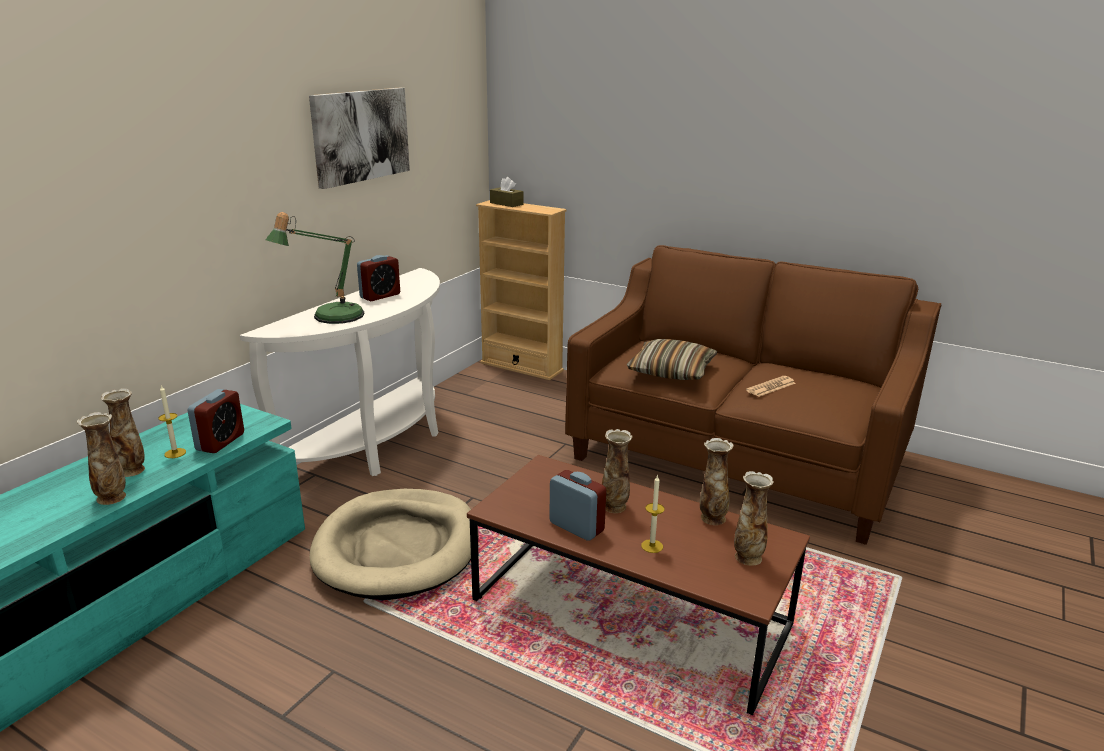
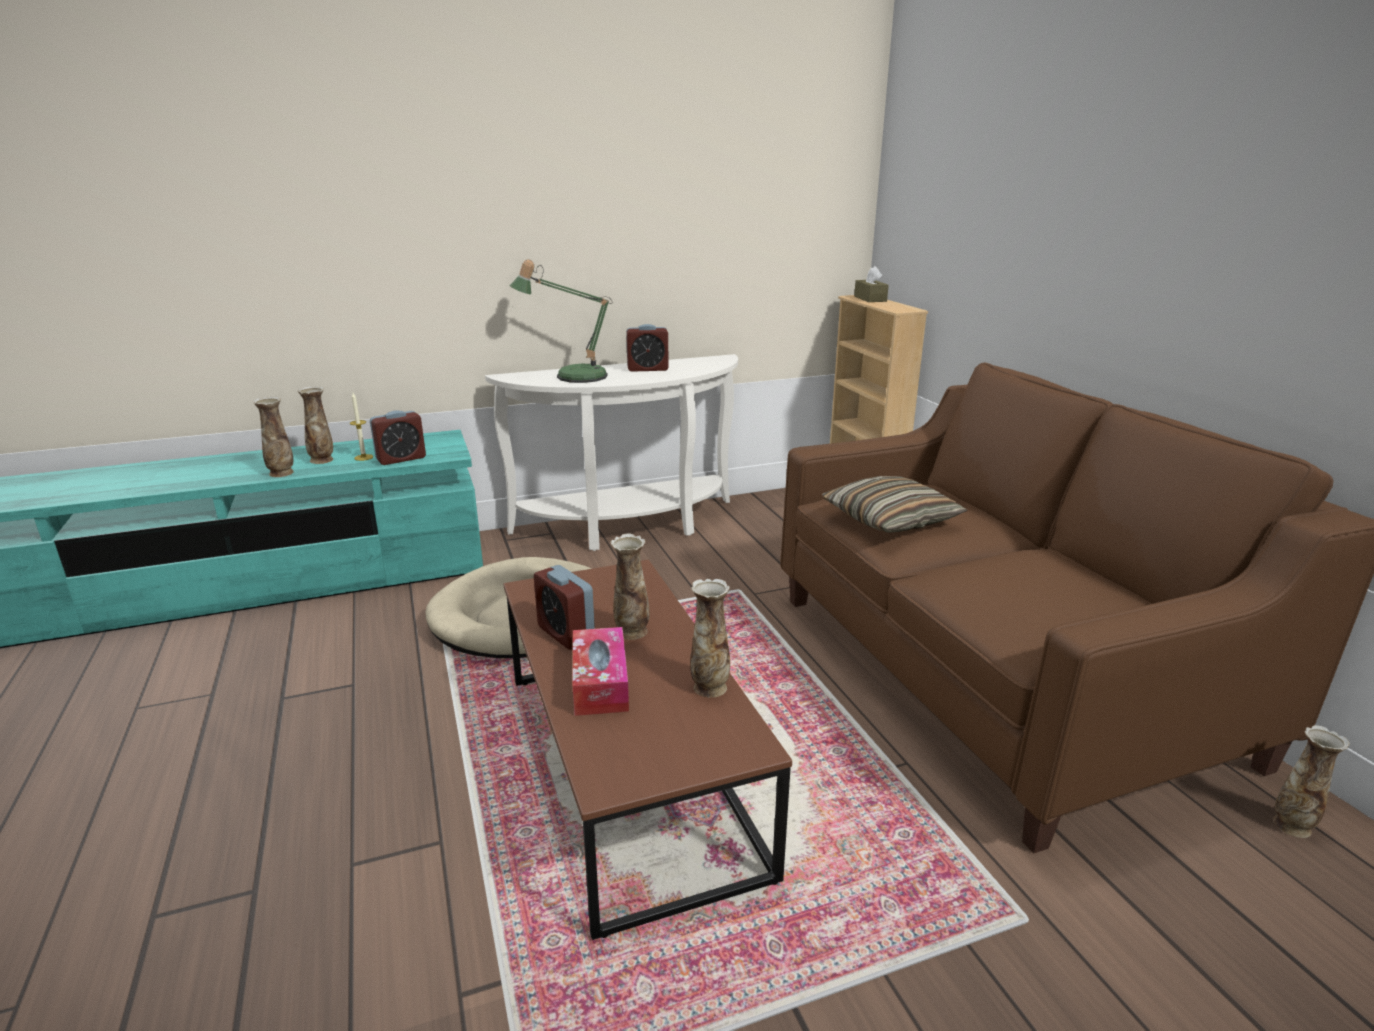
camera: 40 degrees right, 0 degrees up
(360, 135) = (667, 197): picture -> none
(576, 527) = (566, 634): alarm clock -> alarm clock turned 150 degrees clockwise
(652, 546) = (600, 683): candle -> tissue box
(748, 557) = (676, 743): vase -> vase (1292, 825)
(771, 387) = (990, 573): newspaper -> none

